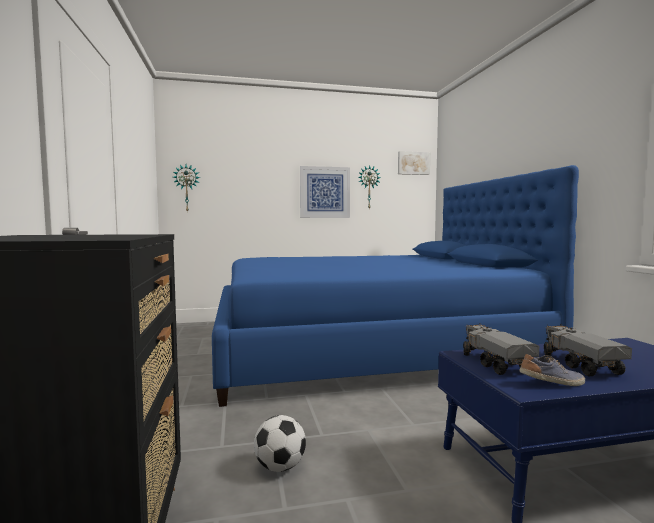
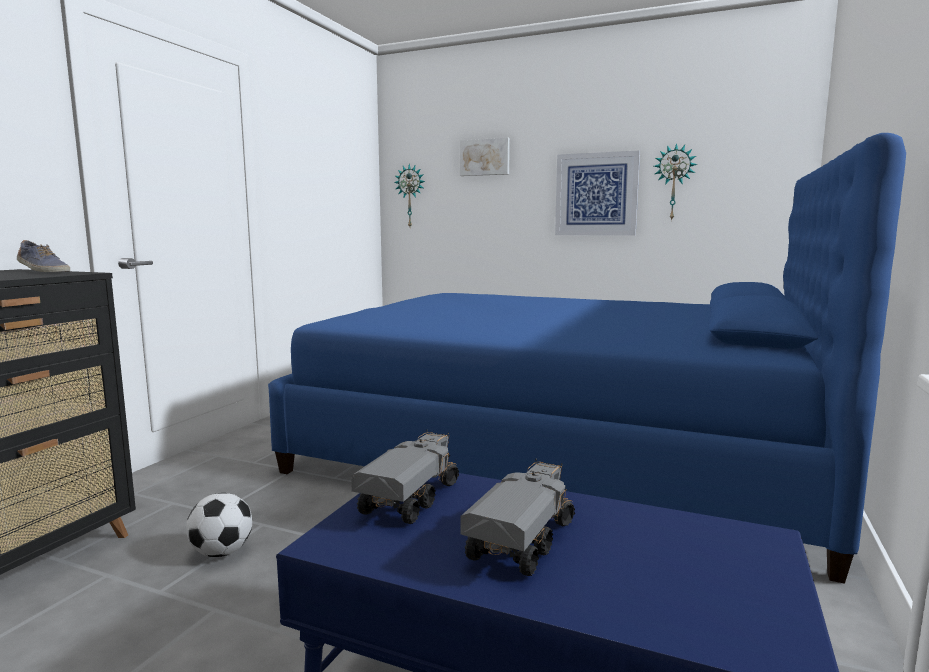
camera: 35 degrees right, 5 degrees up
(413, 163) = (768, 132): picture -> picture (485, 157)
(553, 383) = (390, 548): shoe -> shoe (43, 271)

